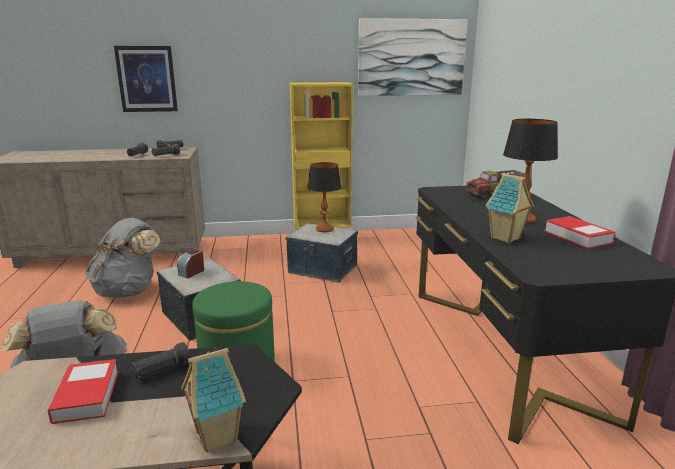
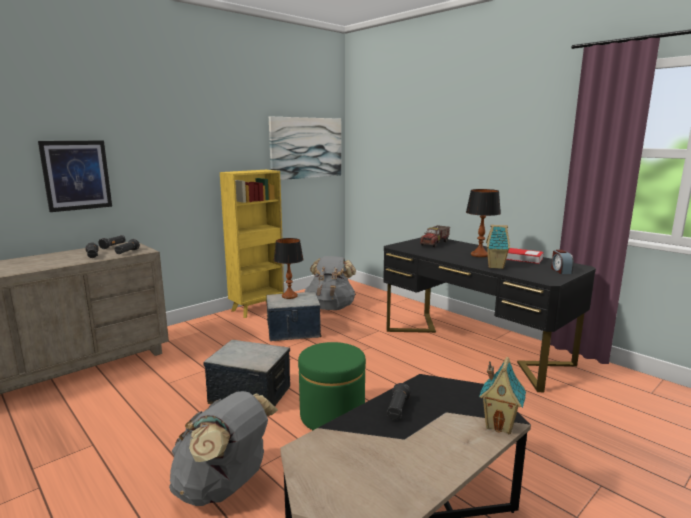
camera: 35 degrees left, 5 degrees down
(87, 396) = (381, 443): book -> none
(128, 291) = (139, 398): grey backpack -> grey backpack (330, 307)
(192, 272) = (240, 354): alarm clock -> alarm clock (560, 270)

